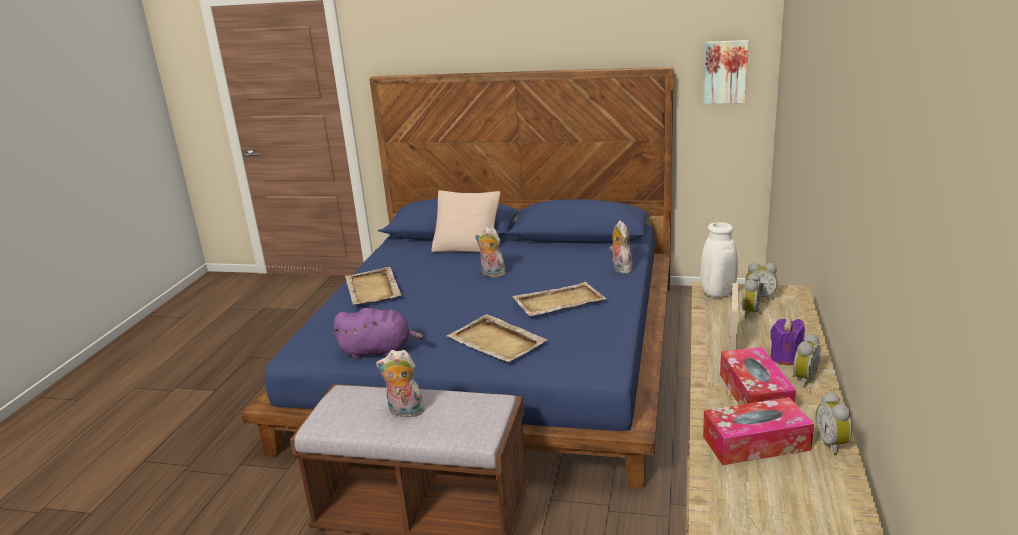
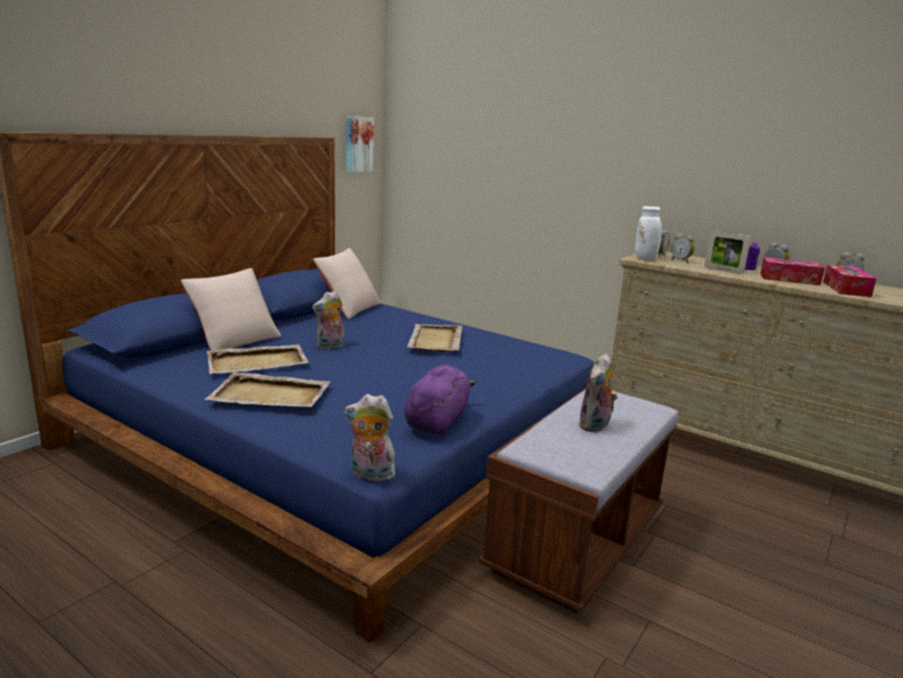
camera: 70 degrees left, 5 degrees down
(497, 342) = (483, 373): beige tray -> beige tray (258, 362)
(600, 248) = (349, 308): none -> beige pillow
(620, 268) = (400, 313): plush toy -> plush toy (370, 475)

